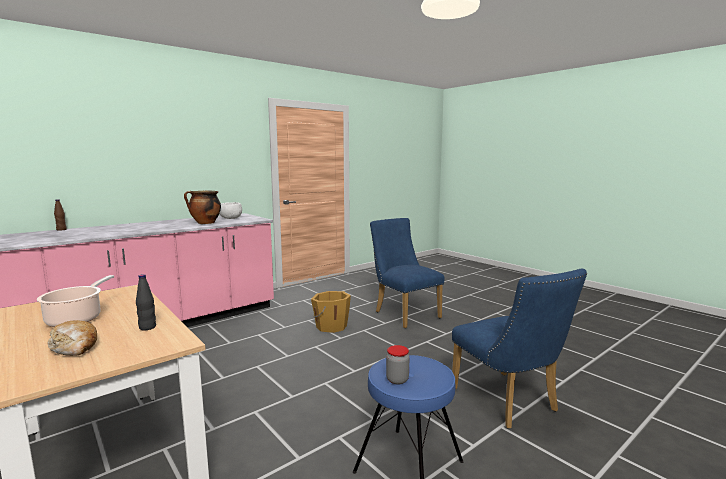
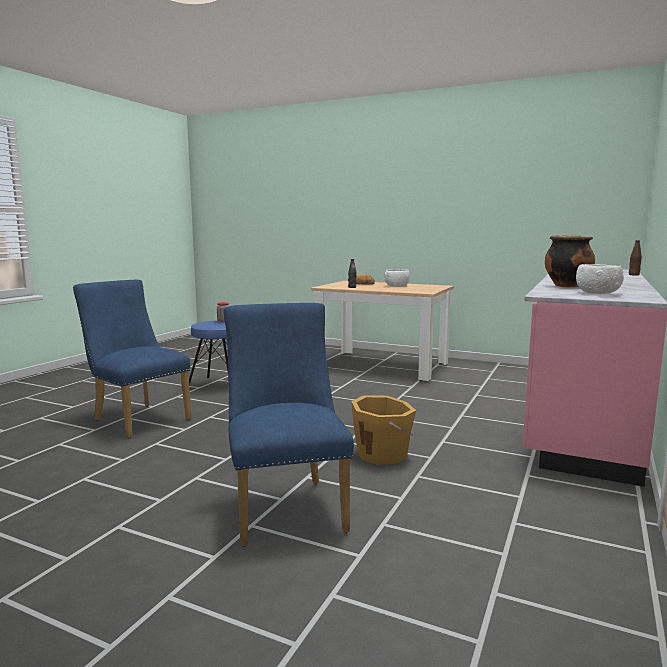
camera: 155 degrees right, 0 degrees up
(76, 319) = (396, 286): cooking pot -> white bowl
(404, 313) = (286, 505): blue chair -> blue chair turned 135 degrees counterclockwise

